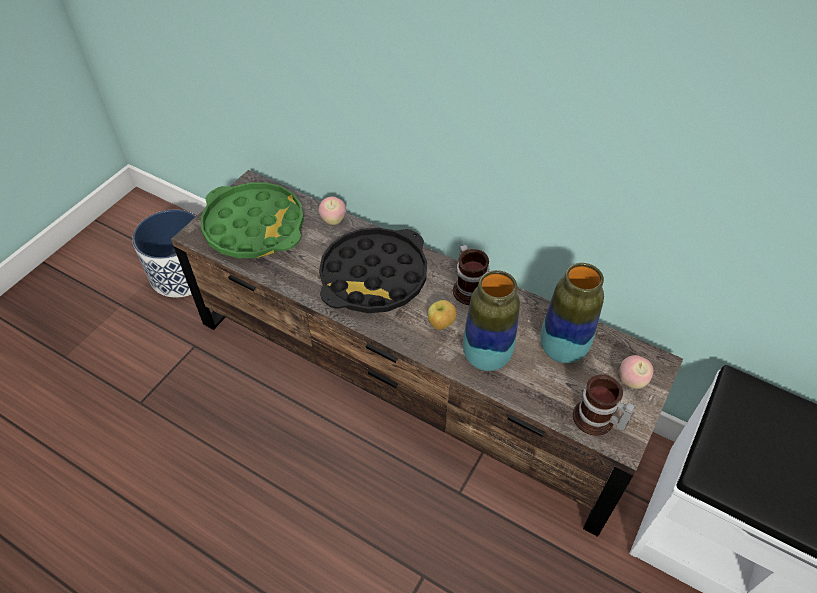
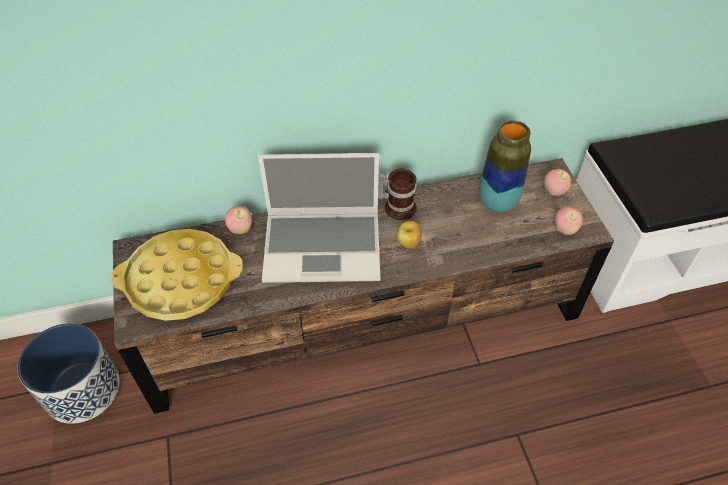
camera: 45 degrees left, 0 degrees up
(254, 227) = (181, 280): green tray -> yellow tray
(374, 277) = (324, 247): black tray -> laptop
(486, 357) = (462, 242): vase -> none
(596, 421) = (564, 230): mug -> apple

